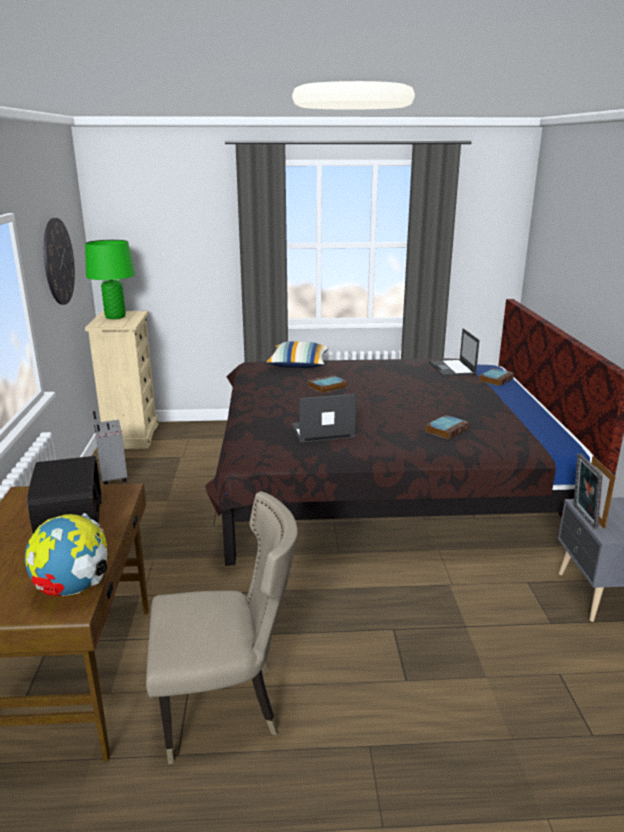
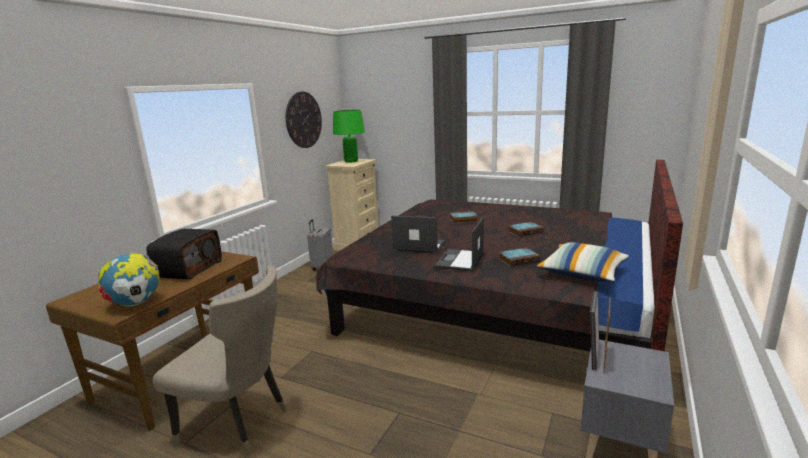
camera: 30 degrees right, 5 degrees down
(298, 364) = (463, 203): pillow -> pillow (582, 273)
(452, 368) = (587, 218): laptop -> laptop (460, 260)
(496, 379) = (620, 230): book -> book (525, 231)

